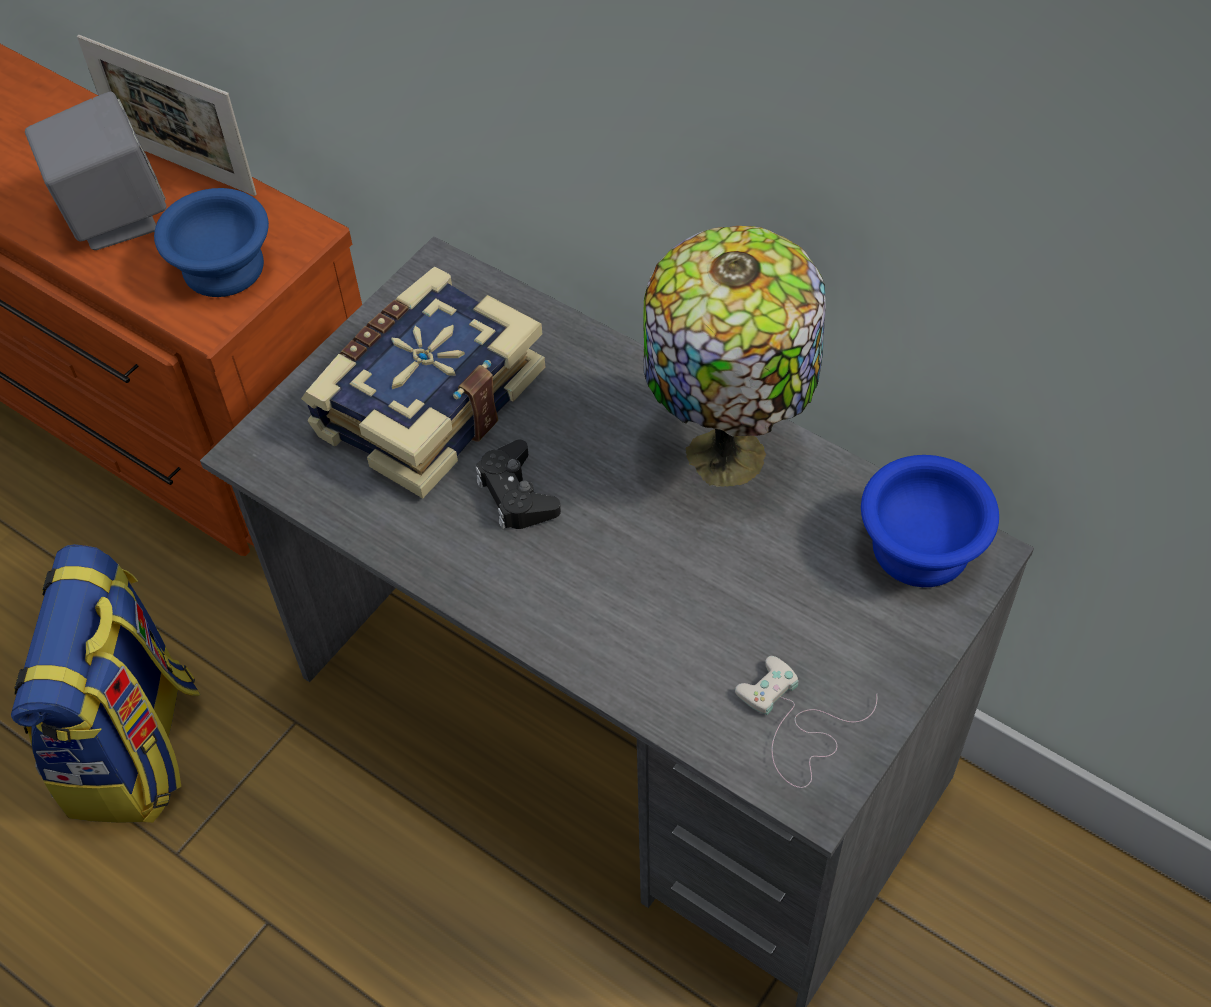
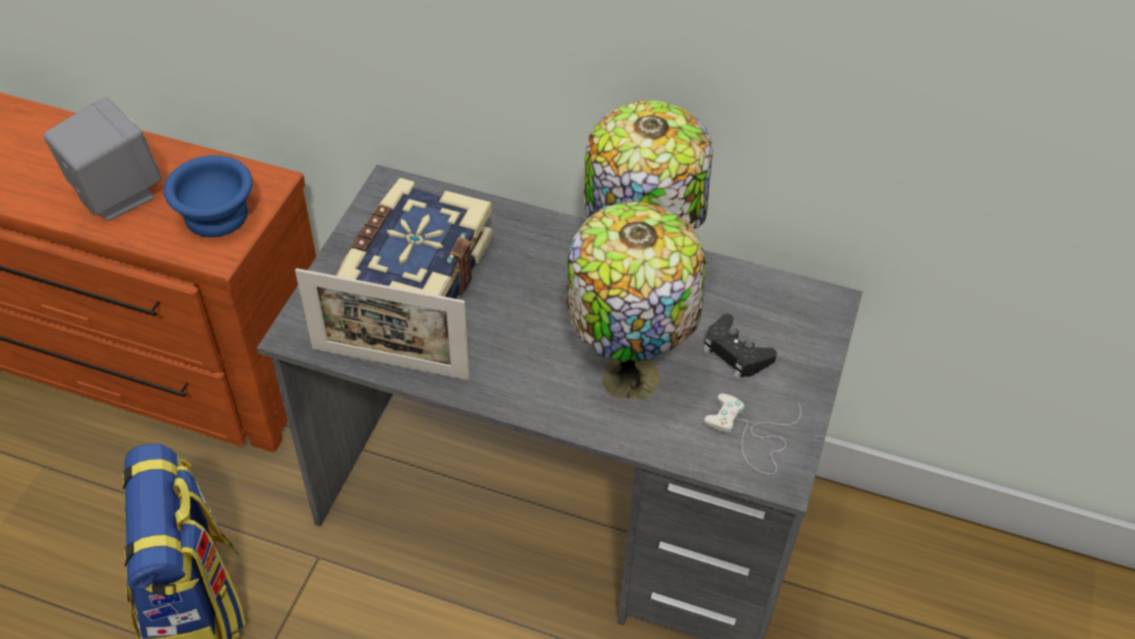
camera: 20 degrees left, 5 degrees down
(184, 166) = (159, 150): picture frame -> picture frame (390, 363)
(516, 494) = (502, 325): black game controller -> black game controller (735, 352)
(658, 596) = (628, 372): none -> table lamp
(917, 545) = (787, 304): blue bowl -> none

